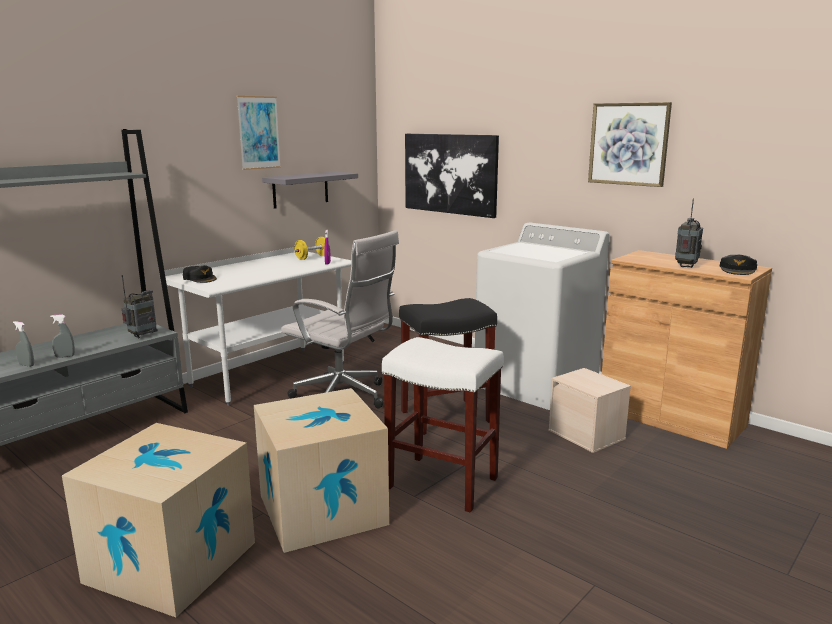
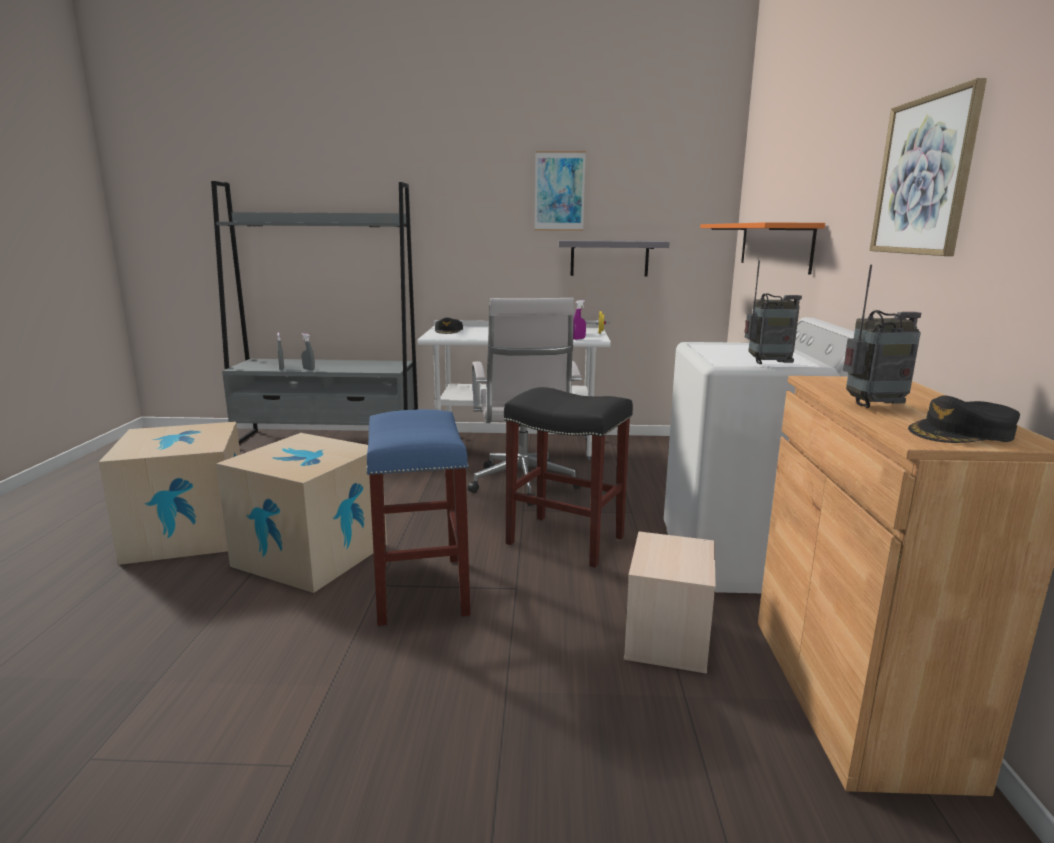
camera: 50 degrees right, 0 degrees up
(143, 336) = (376, 370): radio -> radio (768, 364)
(443, 483) = (422, 590): white stool -> blue stool
(450, 174) = (774, 245): picture -> orange shelf

